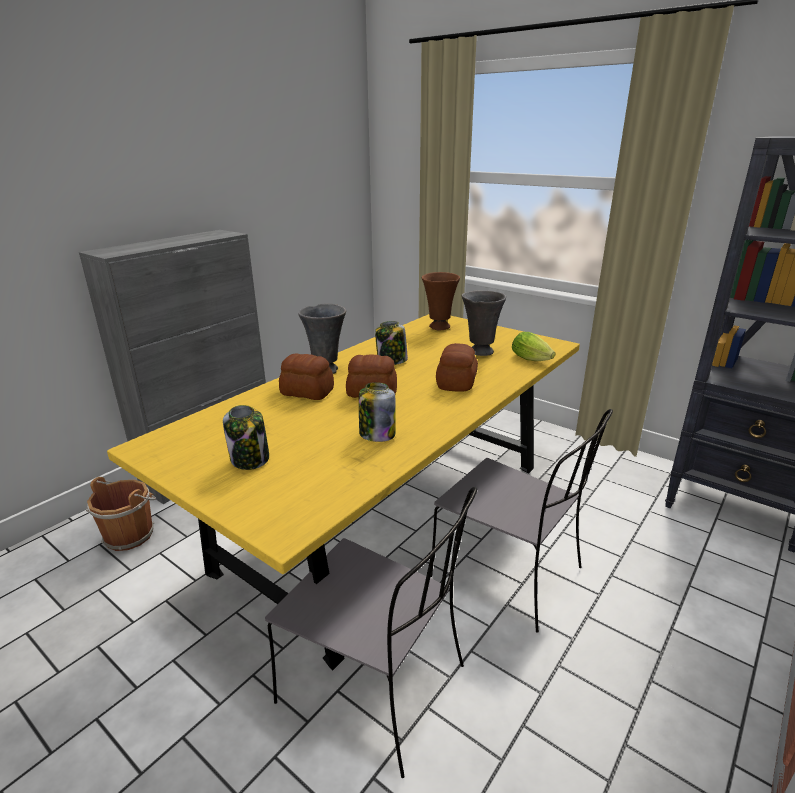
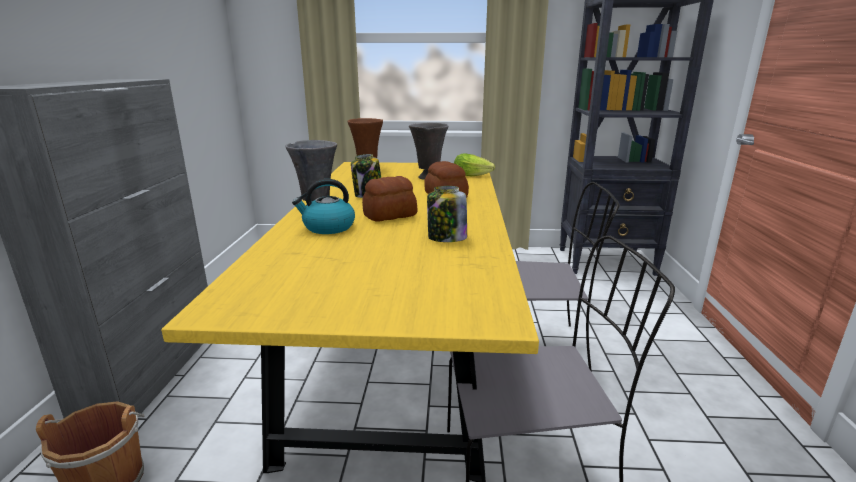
camera: 35 degrees left, 5 degrees down
(250, 459) = (364, 284): jar -> none
(307, 392) = (328, 227): bread -> kettle

